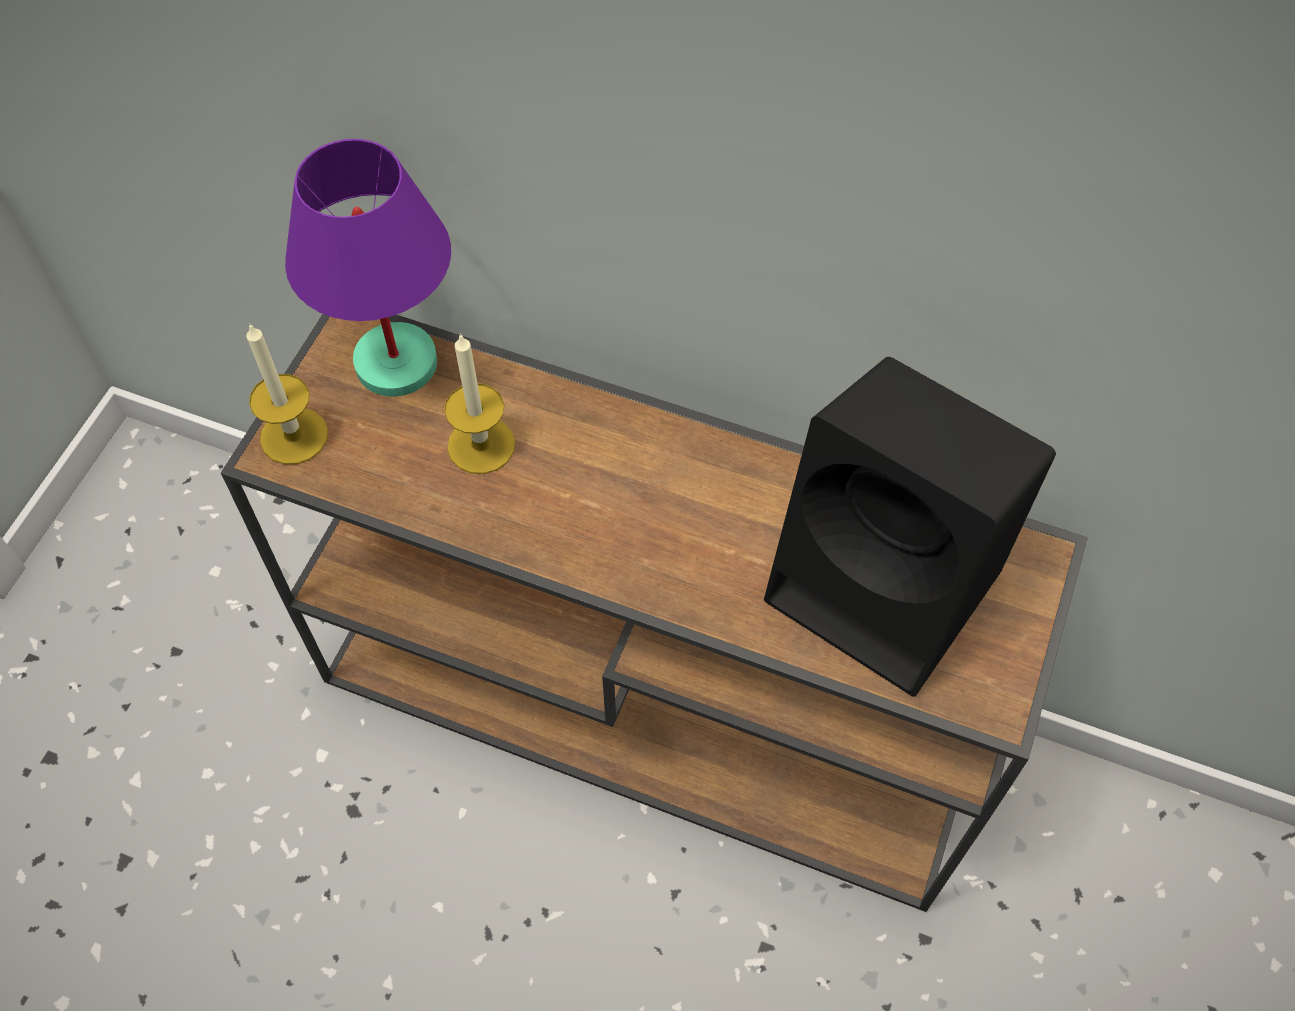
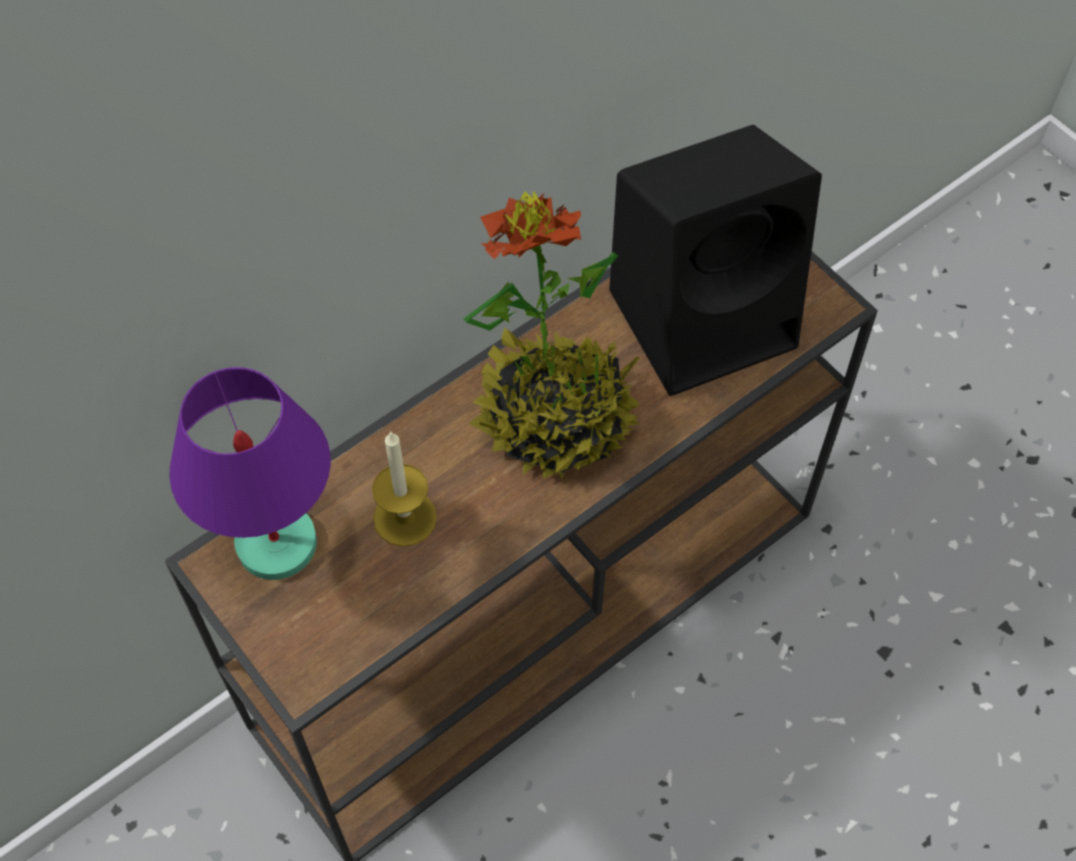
camera: 60 degrees left, 0 degrees up
(294, 436) = (296, 656): candle -> none
(670, 512) = (555, 418): none -> potted plant

